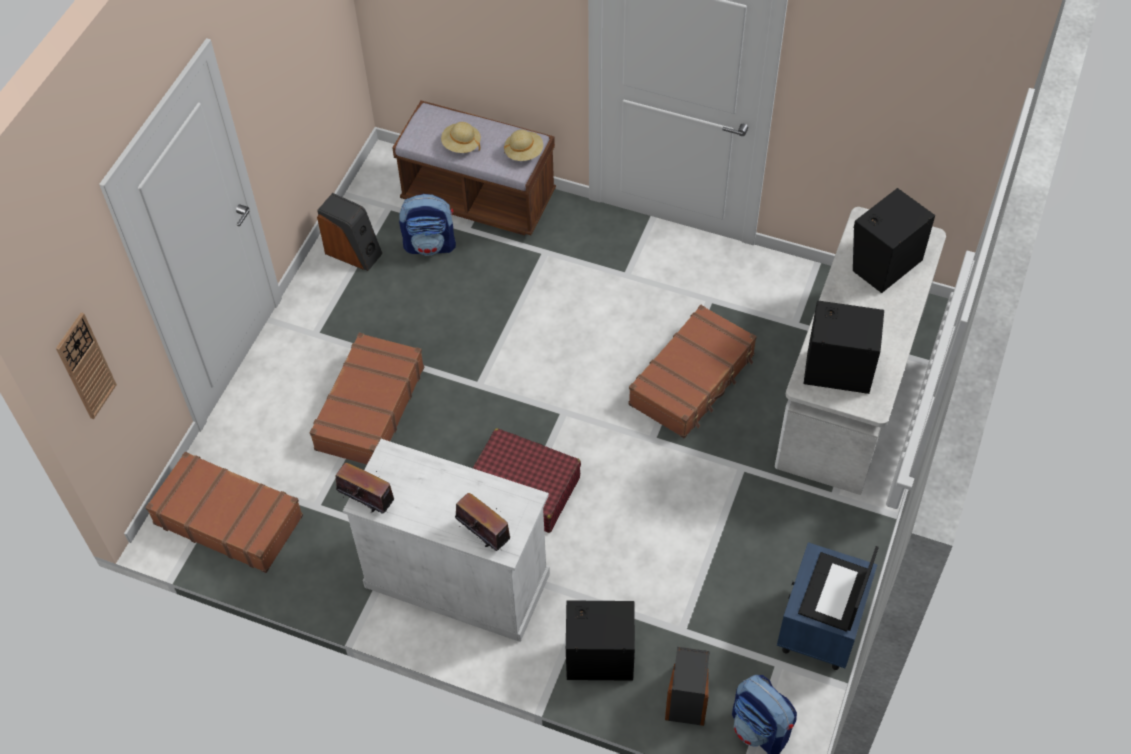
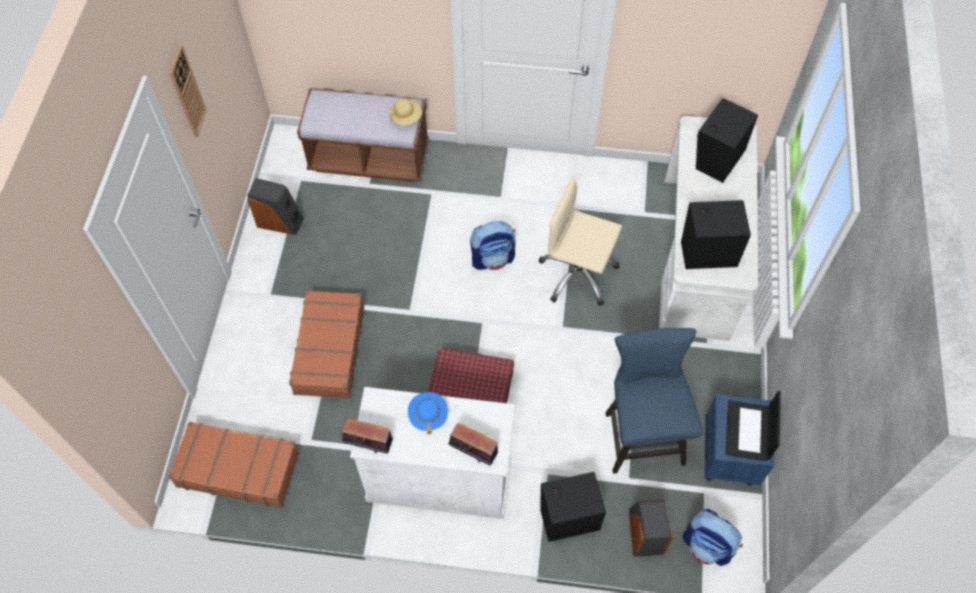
camera: 15 degrees left, 5 degrees up
(85, 366) = (102, 386): wall clock -> wall clock (187, 92)
(430, 245) = (341, 204): backpack -> backpack (493, 259)
(444, 484) = (428, 415): none -> blue hat
(461, 145) = (353, 120): beige hat -> none
(693, 380) = (577, 274): brown suitcase -> beige office chair
(717, 579) = (641, 432): none -> blue chair

